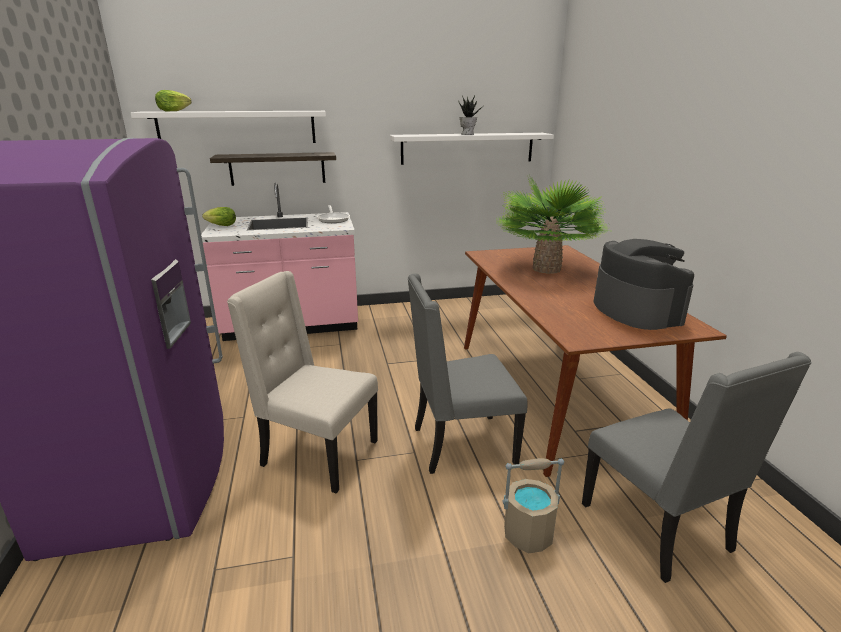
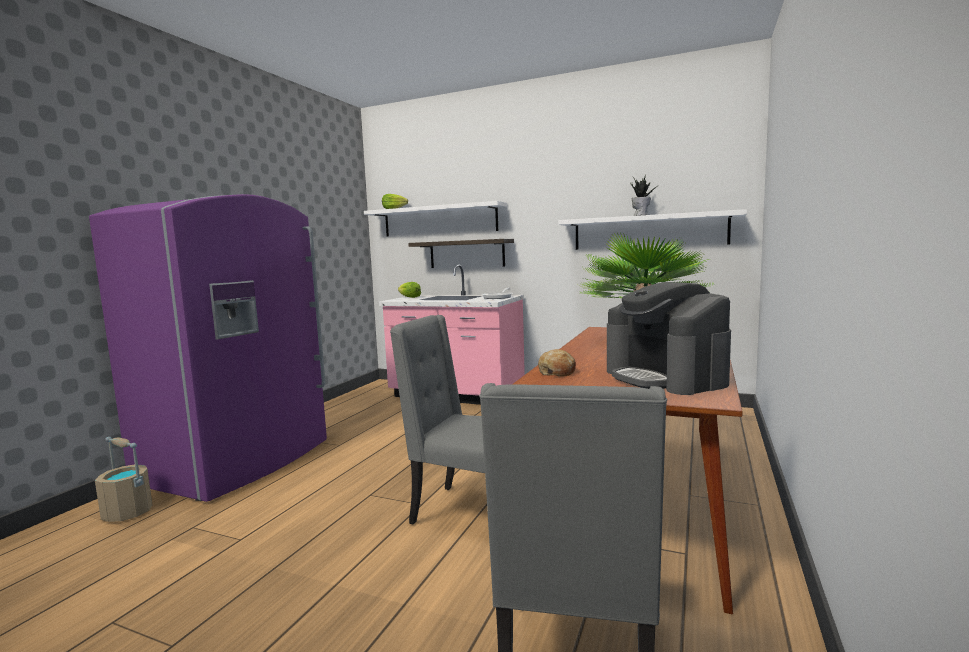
camera: 35 degrees right, 15 degrees down
(317, 454) = (349, 482): beige chair -> none
(528, 534) = (424, 604): beige bucket -> beige bucket (128, 512)
(560, 319) = (557, 372): none -> bread
(635, 310) = (665, 377): coffee machine -> coffee machine turned 135 degrees clockwise

